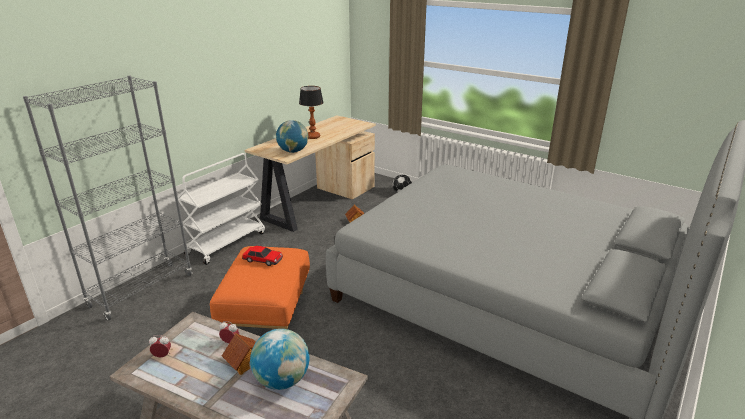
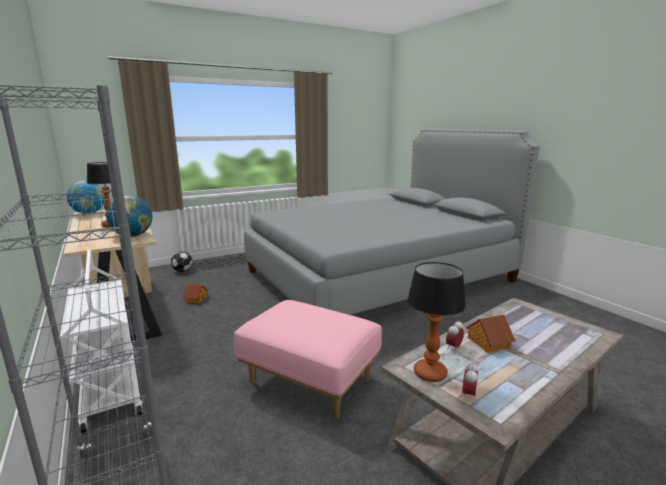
camera: 65 degrees left, 10 degrees down
(187, 335) = (431, 373): none -> table lamp
(263, 260) = (293, 317): toy car -> none
(266, 315) = (308, 382): orange ottoman -> pink ottoman
(282, 380) = (519, 329): globe -> globe (89, 213)

